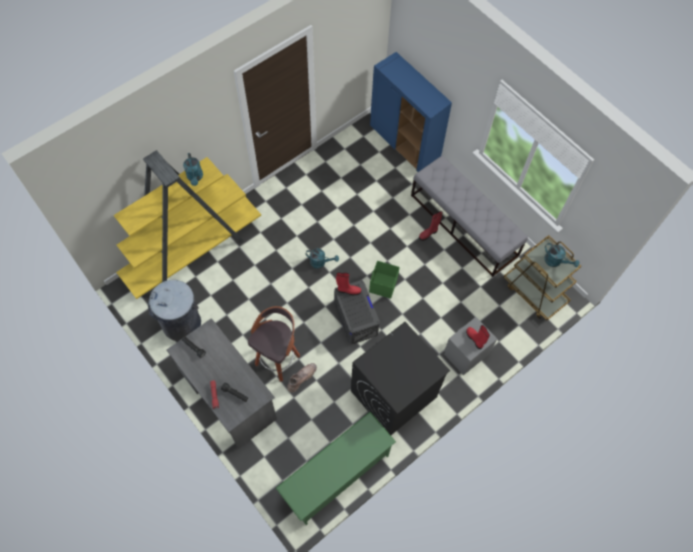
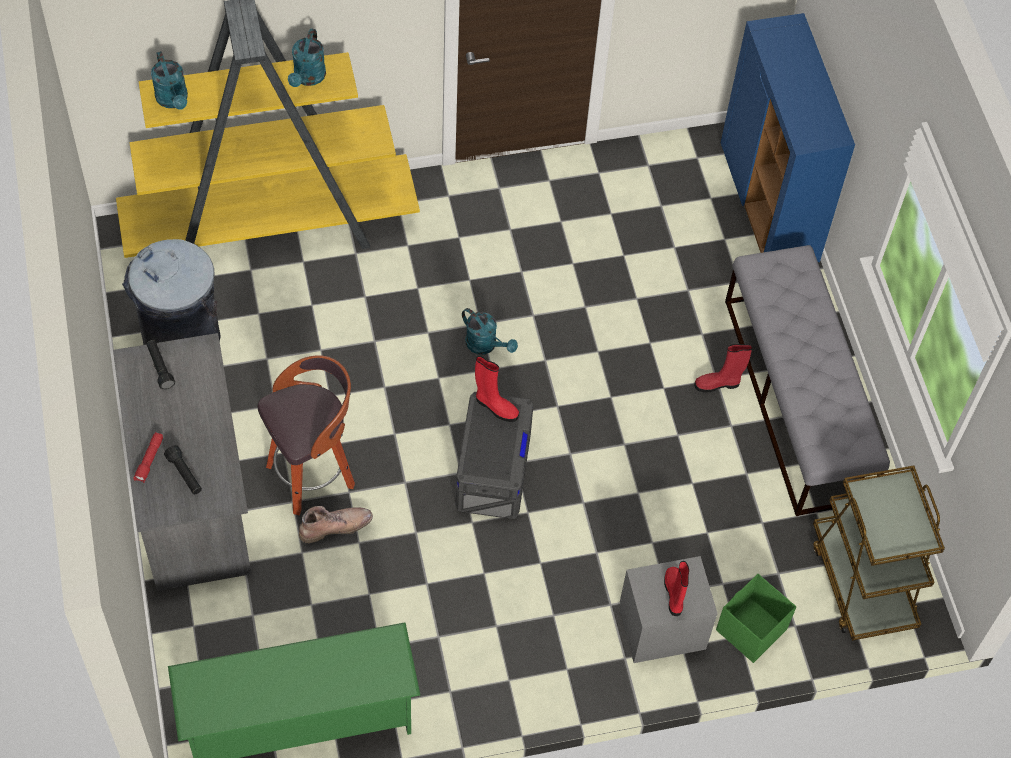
camera: 25 degrees right, 5 degrees down
(383, 285) = (576, 437): green storage box -> green storage box (750, 630)
(393, 394) = (483, 633): black washing machine -> none
(555, 261) = (900, 520): turquoise watering can -> turquoise watering can (173, 100)

